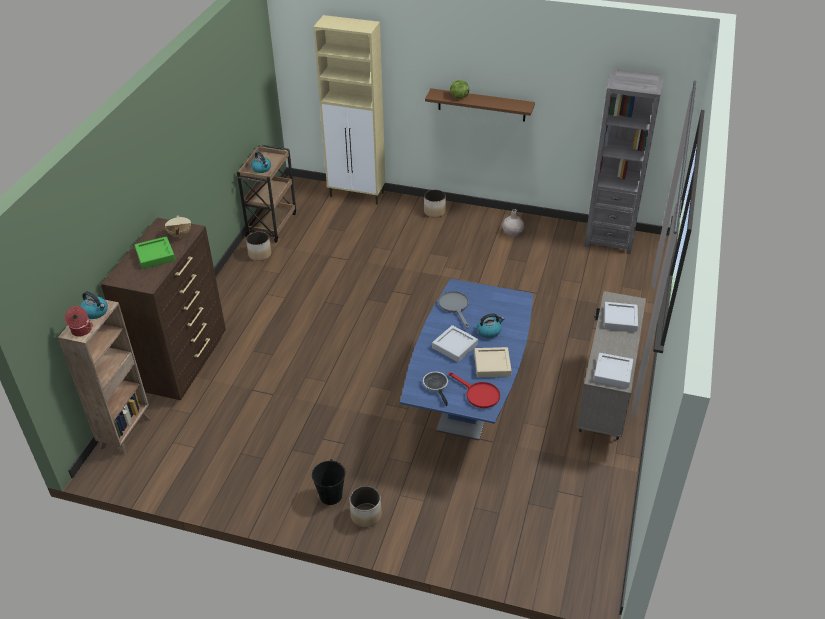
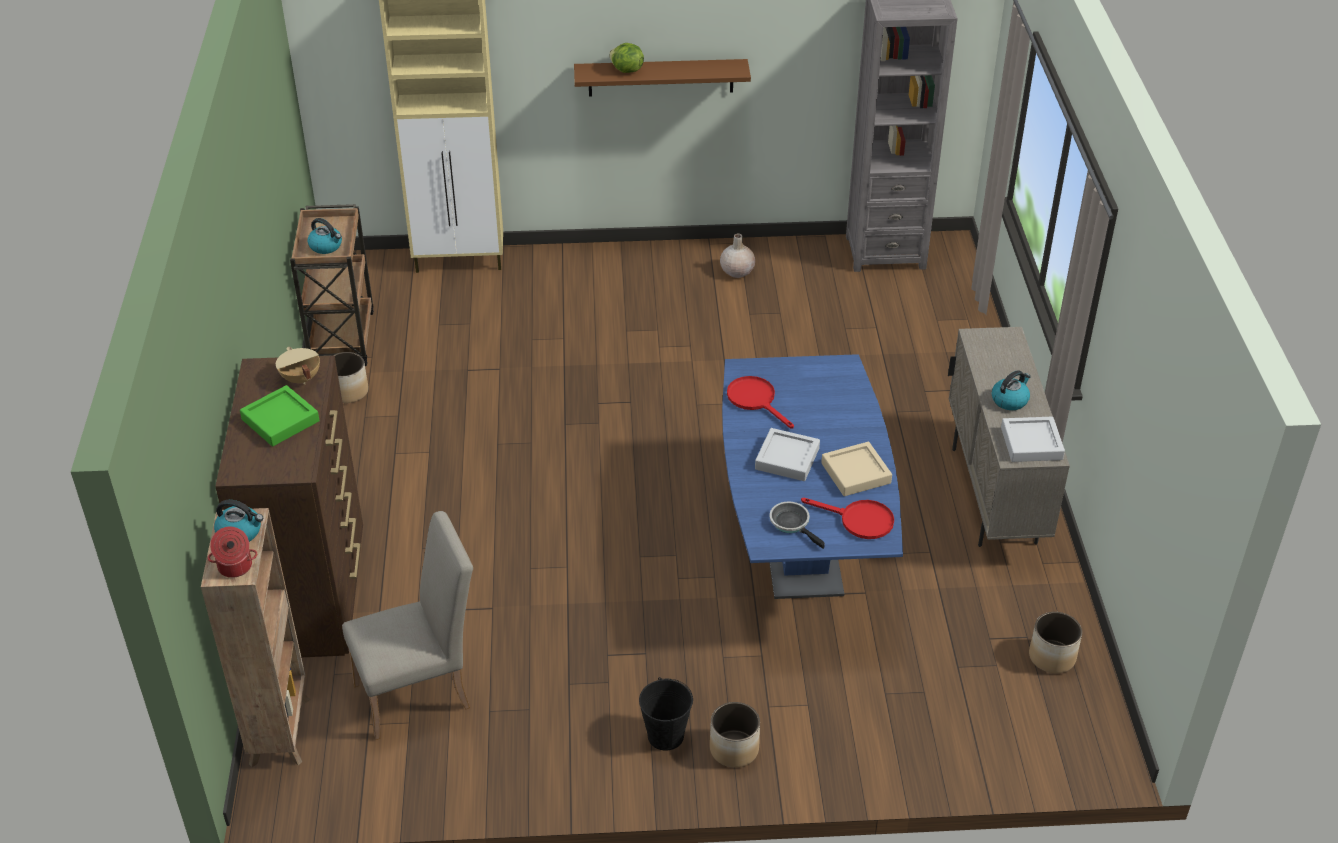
camera: 20 degrees left, 0 degrees up
(209, 432) = (421, 693): none -> beige chair
(435, 212) = (600, 263): planter -> planter (1052, 657)
(455, 307) = (755, 400): grey frying pan -> red frying pan
(489, 331) = (825, 425): kettle -> kettle (1010, 400)
(620, 319) = (1002, 365): grey tray -> none

